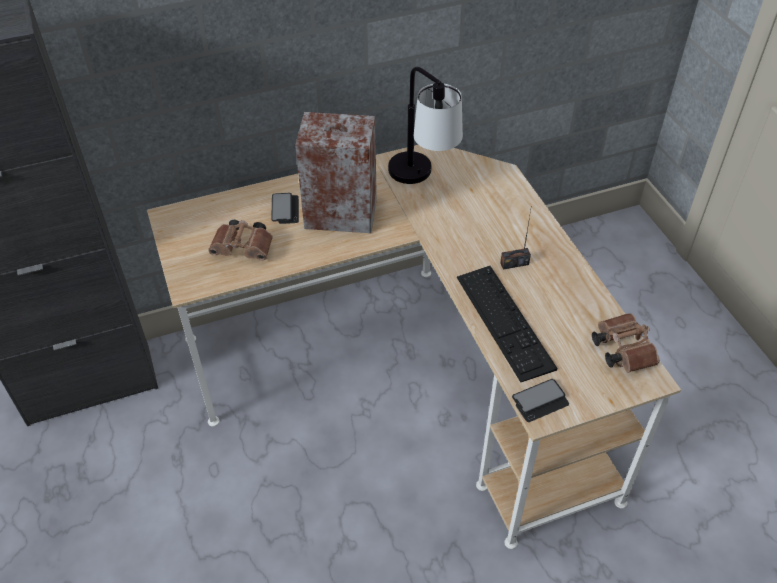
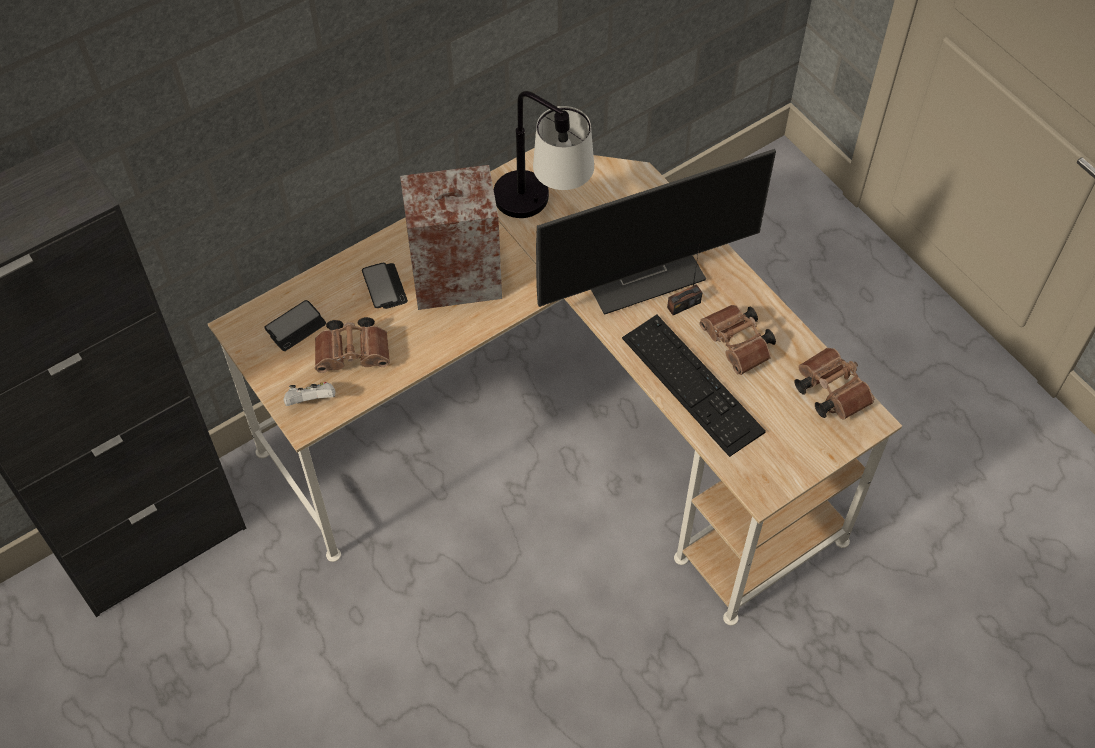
camera: 15 degrees left, 10 degrees up
(198, 274) = (311, 401): none -> white game controller
(488, 234) = (642, 271): none -> monitor
(540, 401) = (756, 475): phone -> phone (295, 326)
(551, 301) = (738, 346): none -> brown binoculars

